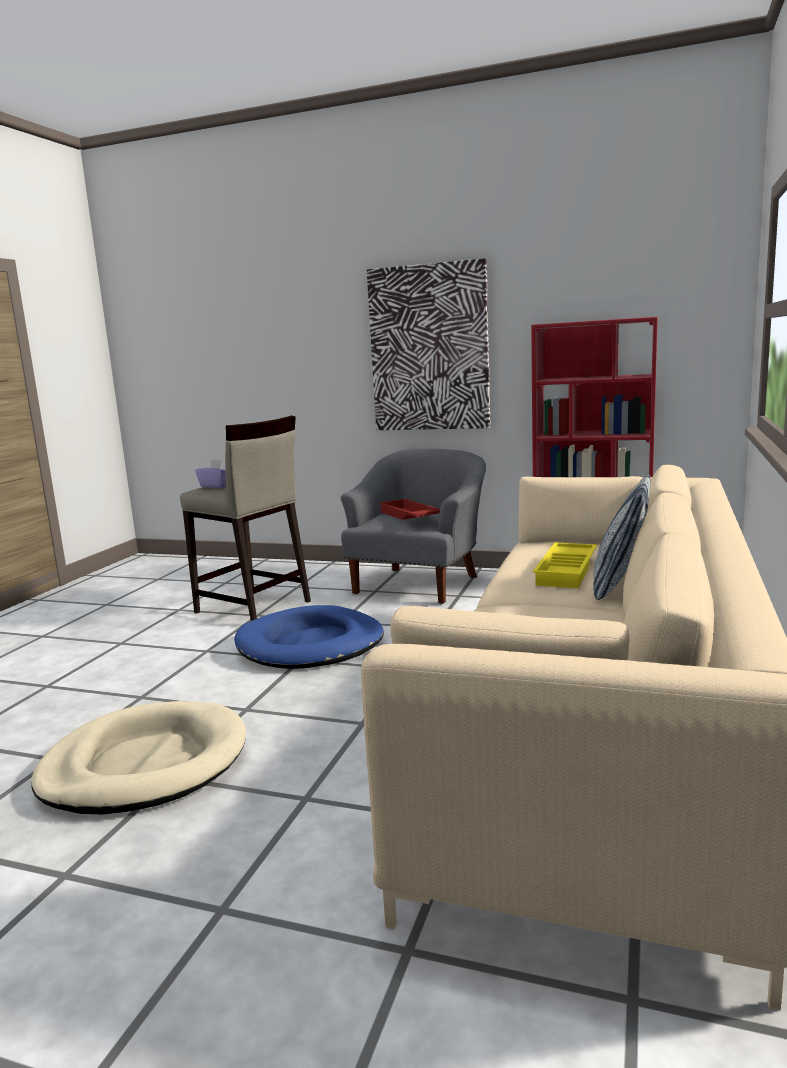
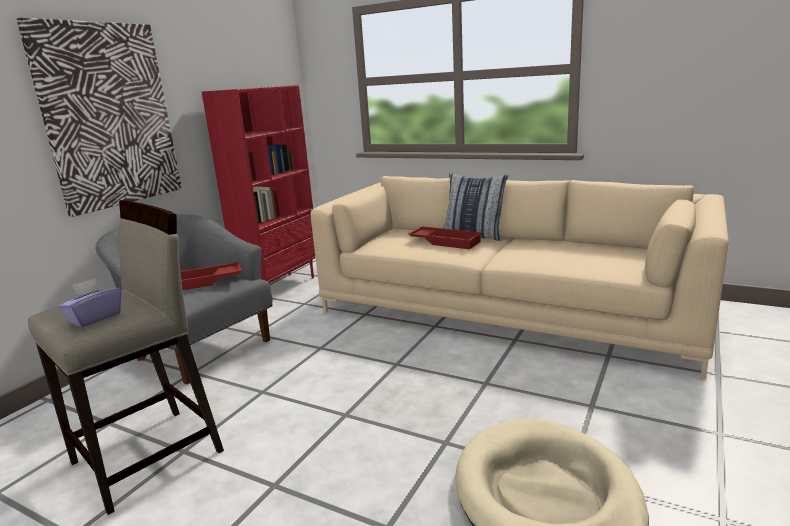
camera: 80 degrees left, 5 degrees up
(310, 644) = (311, 409): blue dog bed -> none
(567, 571) = (446, 241): yellow tray -> red tray

